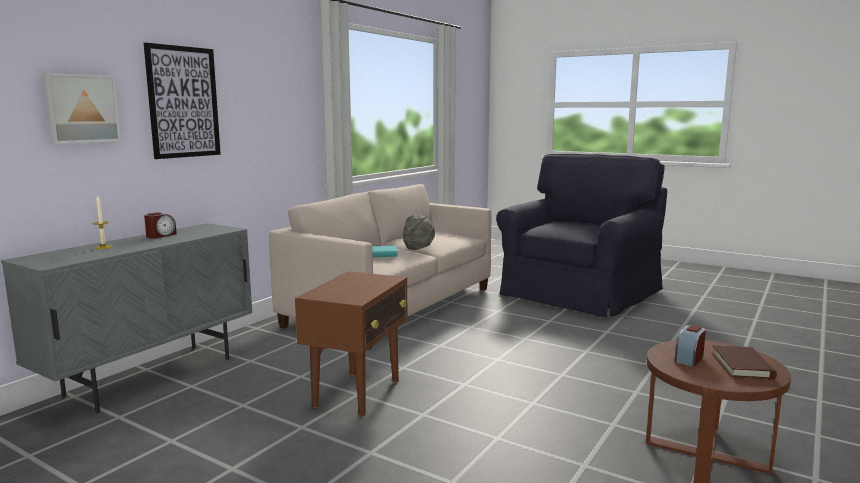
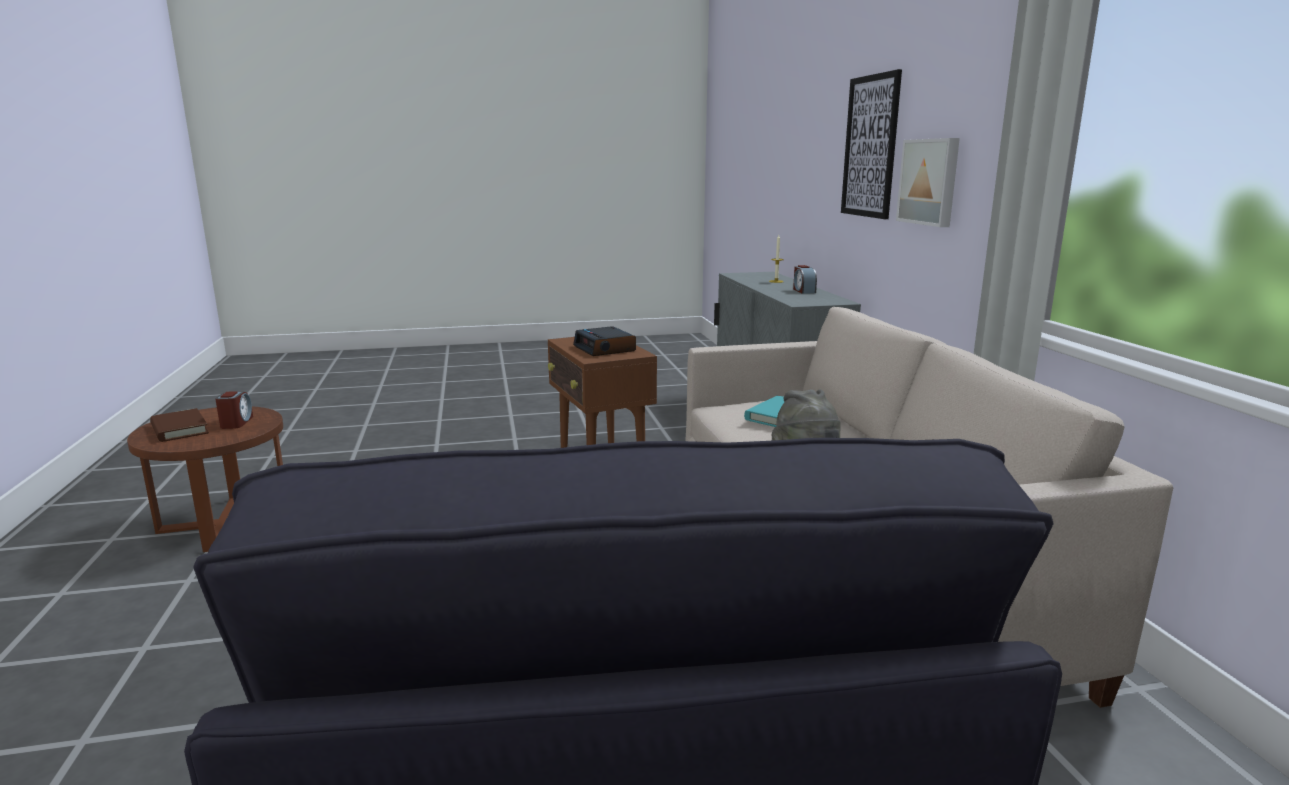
camera: 135 degrees right, 5 degrees up
(81, 108) = (816, 155): picture -> picture (930, 182)
(357, 283) = (605, 348): none -> alarm clock

